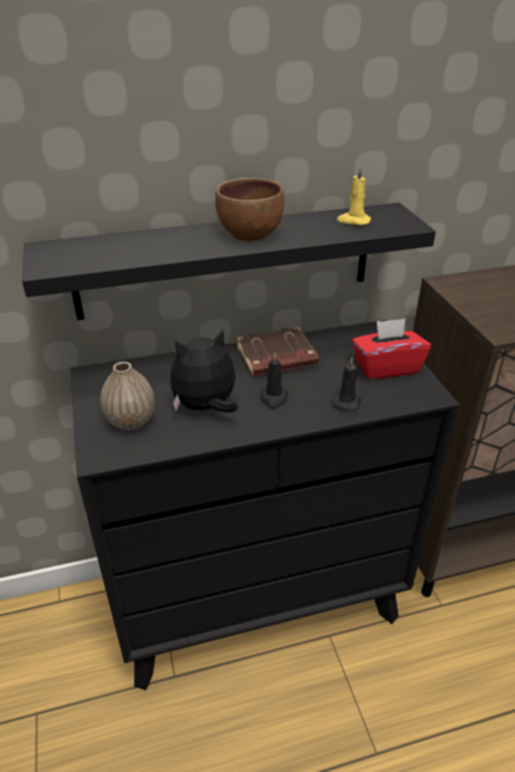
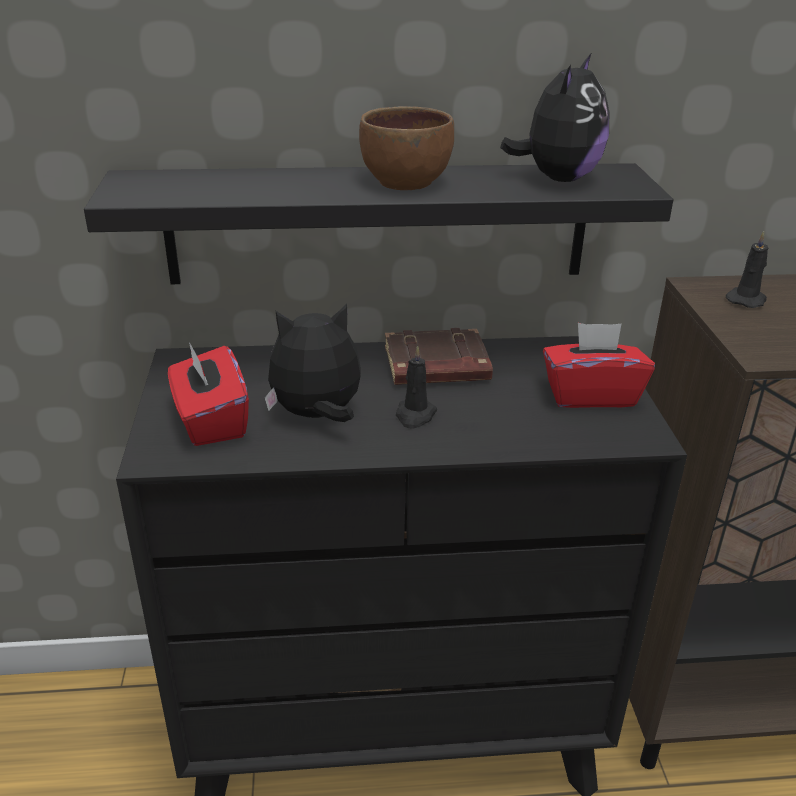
camera: 10 degrees right, 5 degrees down
(131, 421) = (210, 421): vase -> red tissue box
(347, 401) = (518, 431): black candle -> black candle (746, 300)
(353, 221) = (557, 178): yellow candle -> plush toy

